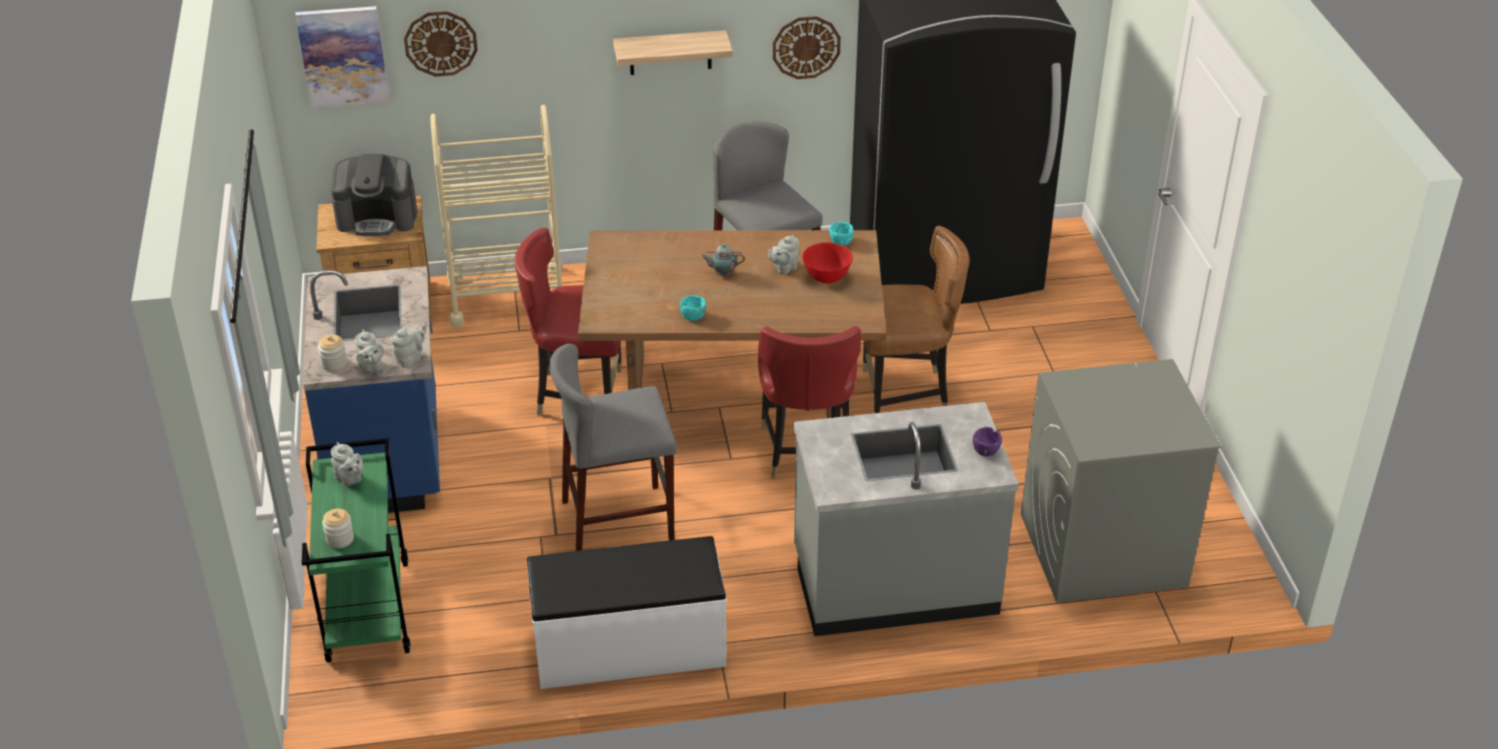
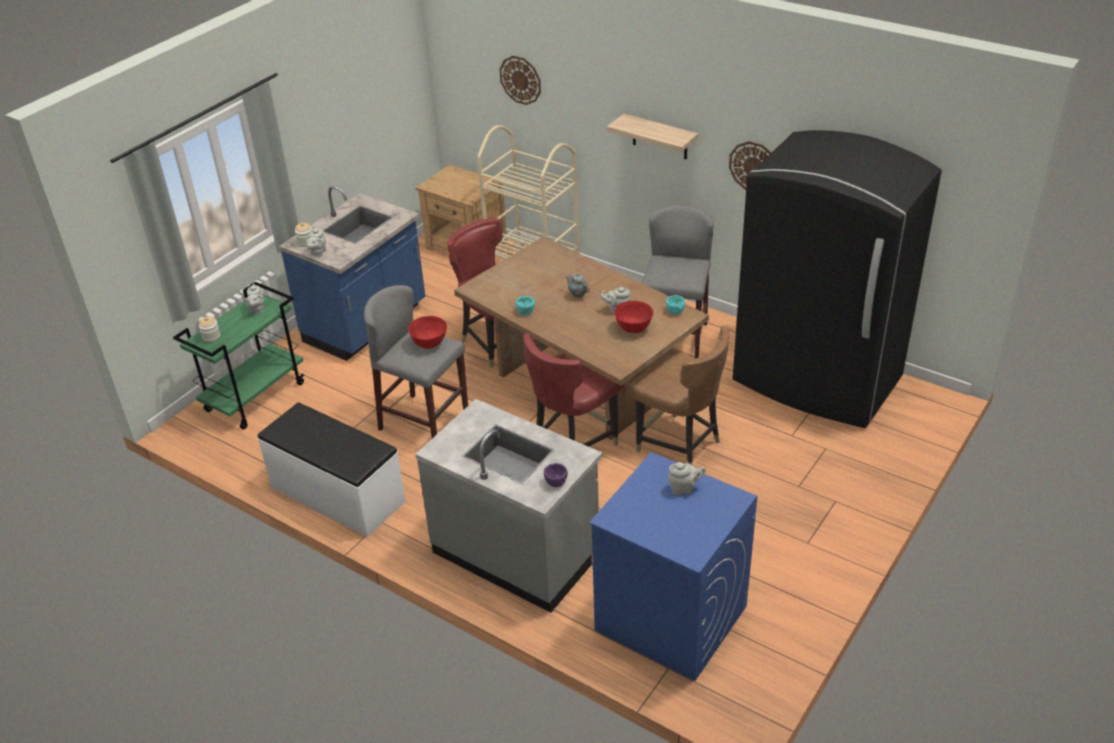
camera: 45 degrees right, 0 degrees up
(343, 56) = (467, 69): picture -> none
(378, 218) = (466, 184): coffee machine -> none
(410, 359) = (340, 258): grey teapot -> grey teapot (684, 488)
(627, 405) = (429, 344): none -> red bowl
(1101, 550) = (670, 618): grey washing machine -> blue washing machine

